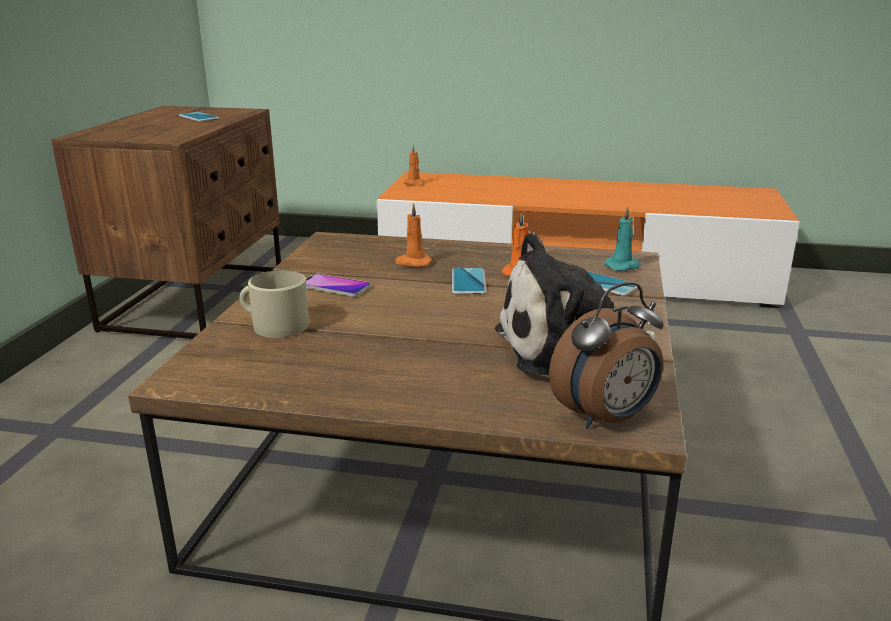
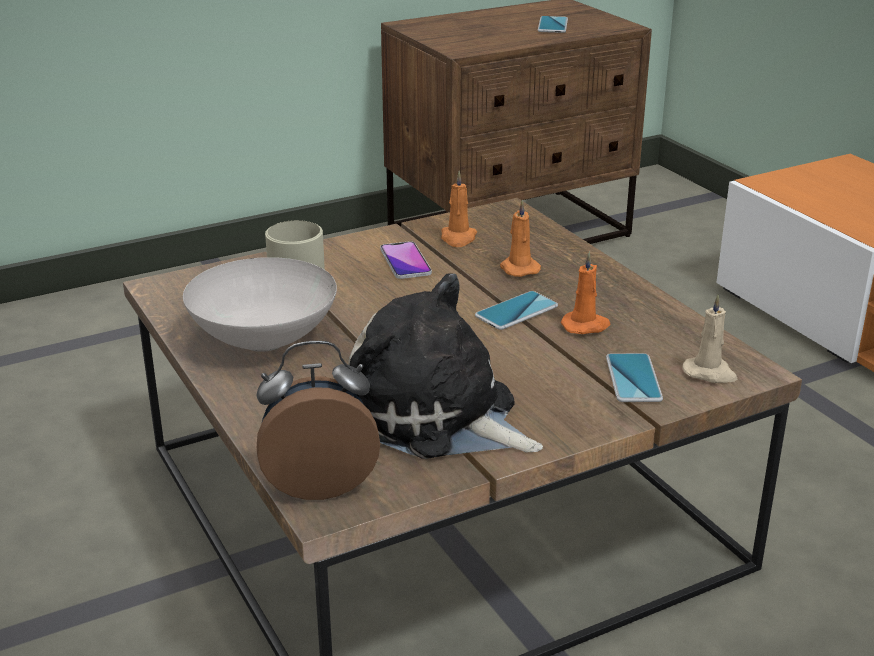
camera: 50 degrees right, 5 degrees up
(360, 369) = (266, 341): none -> white bowl
(414, 184) = (820, 175): orange candle -> orange candle (458, 238)
(606, 418) = (319, 482): alarm clock -> alarm clock turned 150 degrees clockwise
(623, 266) = (710, 373): turquoise candle -> beige candle

